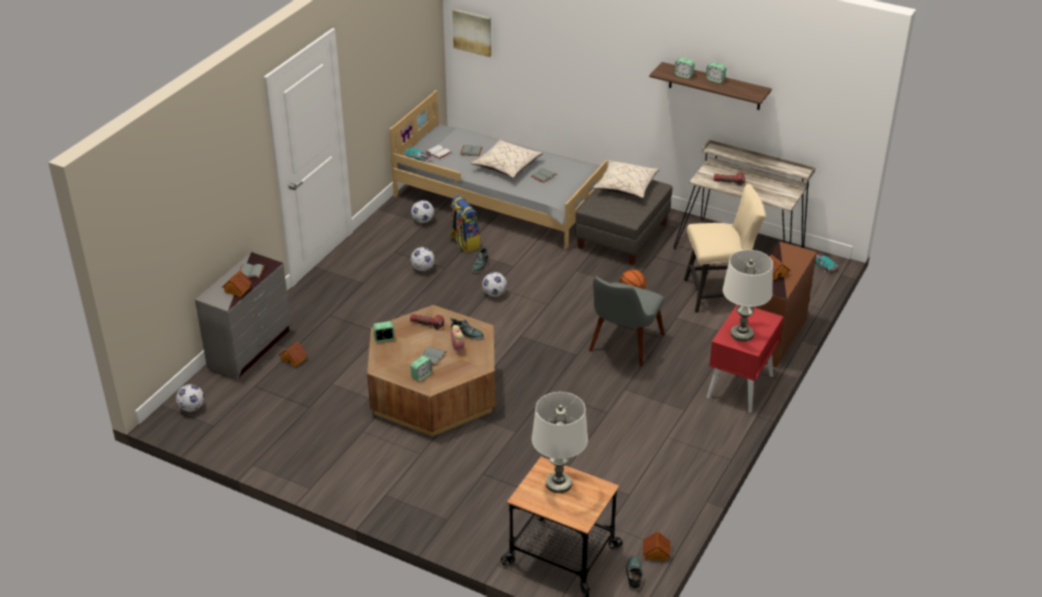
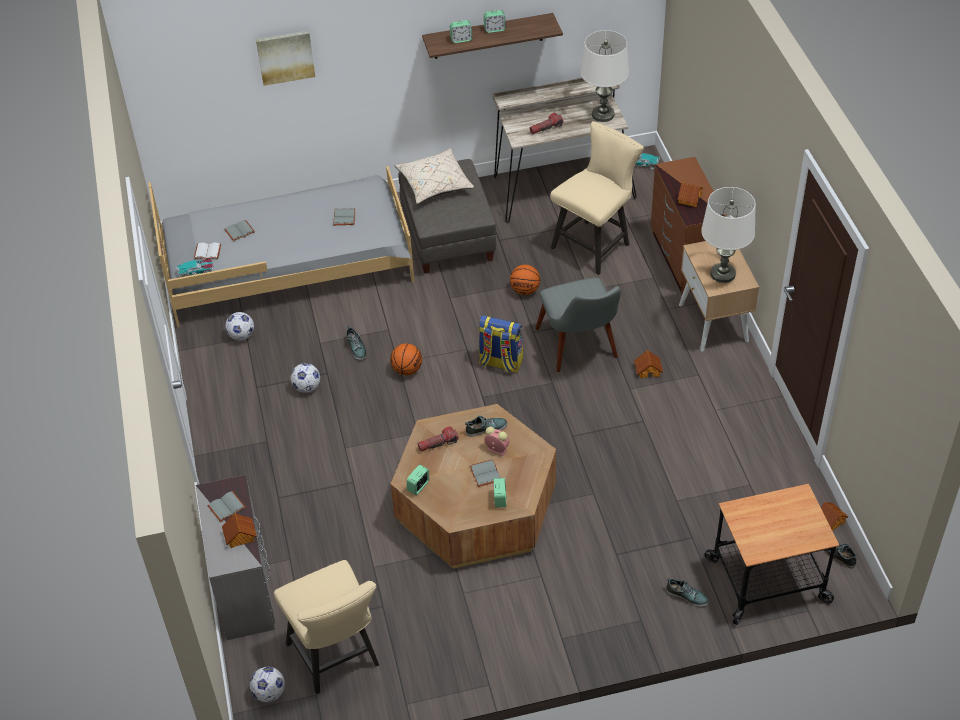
camera: 40 degrees left, 10 degrees up
(248, 416) = (337, 659): none -> beige chair
(294, 359) = (304, 568): toy house -> toy house (648, 370)
(464, 242) = (312, 334): backpack -> backpack (500, 362)
(472, 32) = (170, 96): picture -> picture (285, 56)
(494, 294) = (407, 370): football -> basketball
(495, 527) = (687, 596): none -> shoe
(506, 166) = (295, 227): beige pillow -> none
(559, 483) = (764, 517): white table lamp -> white table lamp (603, 114)
(740, 386) = (713, 323): red nightstand -> beige nightstand

